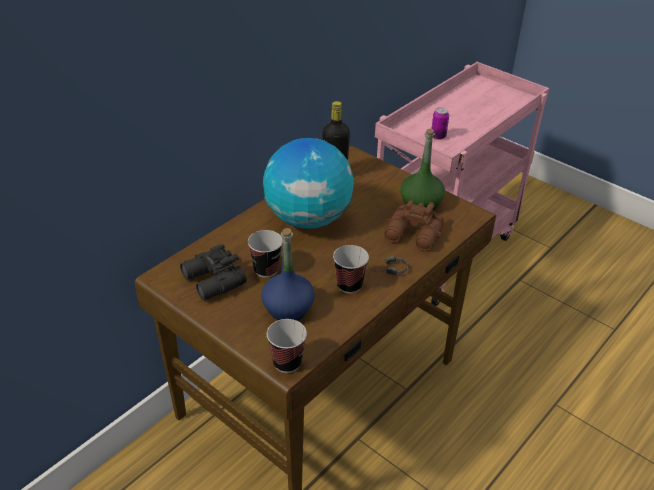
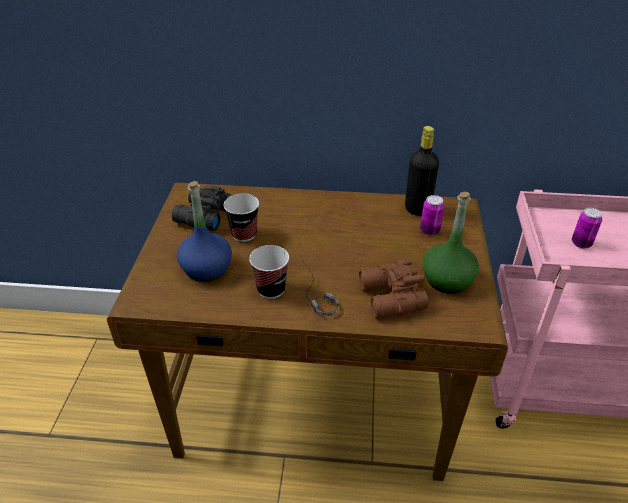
camera: 55 degrees right, 0 degrees up
(287, 362) = (139, 299): cup -> none
(308, 219) = (335, 224): globe -> none
(364, 182) = (429, 231): none -> can

